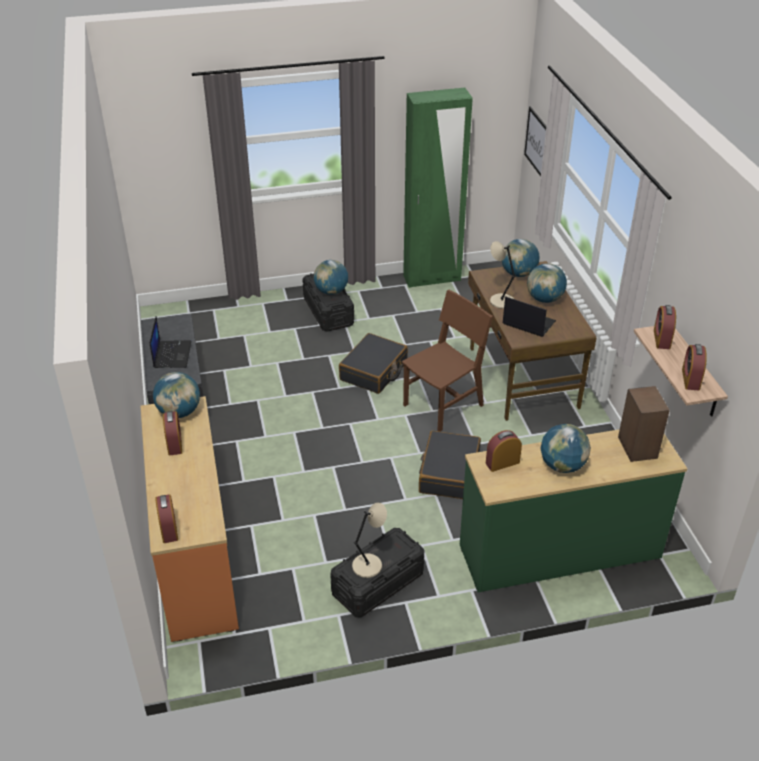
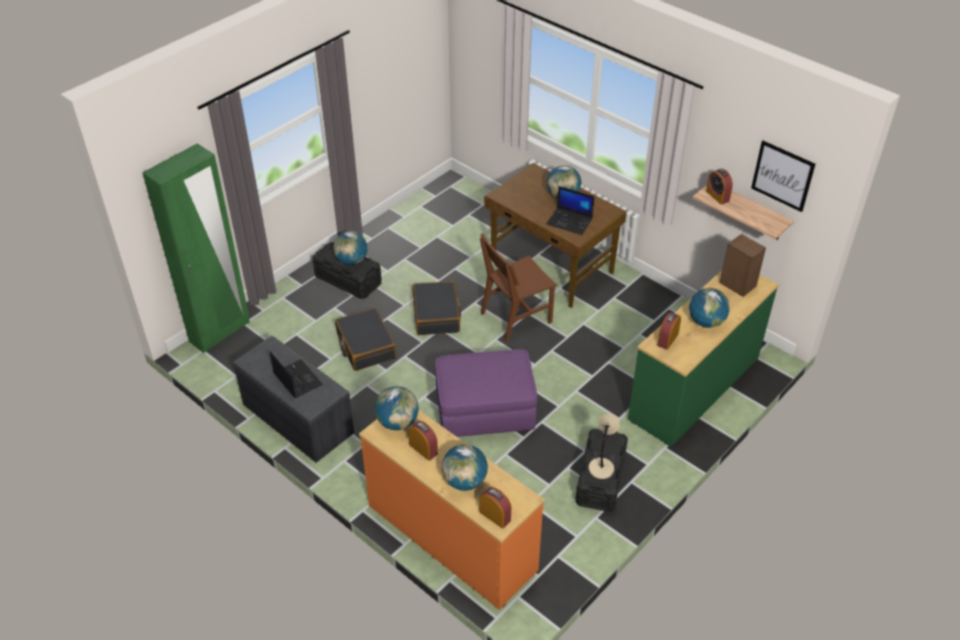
camera: 35 degrees left, 5 degrees up
(331, 471) = (484, 413): none -> purple ottoman
(432, 278) = (405, 213): green wardrobe -> green wardrobe (220, 332)
(443, 405) = (516, 317): brown chair -> brown chair turned 135 degrees counterclockwise
(448, 473) = (570, 369): black suitcase -> black suitcase (365, 346)
(500, 301) = (533, 211): beige table lamp -> none
(518, 273) = (524, 182): globe -> globe (464, 481)
(528, 323) = (570, 221): laptop -> laptop turned 150 degrees counterclockwise
(537, 142) = (474, 62): picture -> picture (782, 176)
(690, 379) = (762, 218): alarm clock -> none

